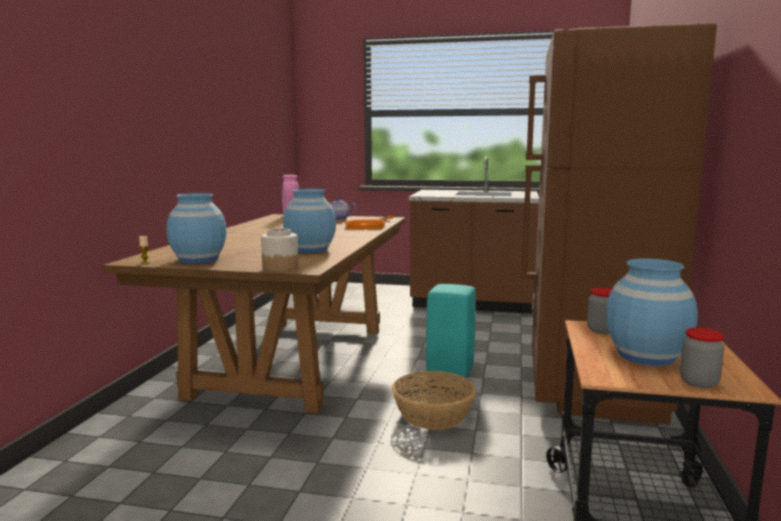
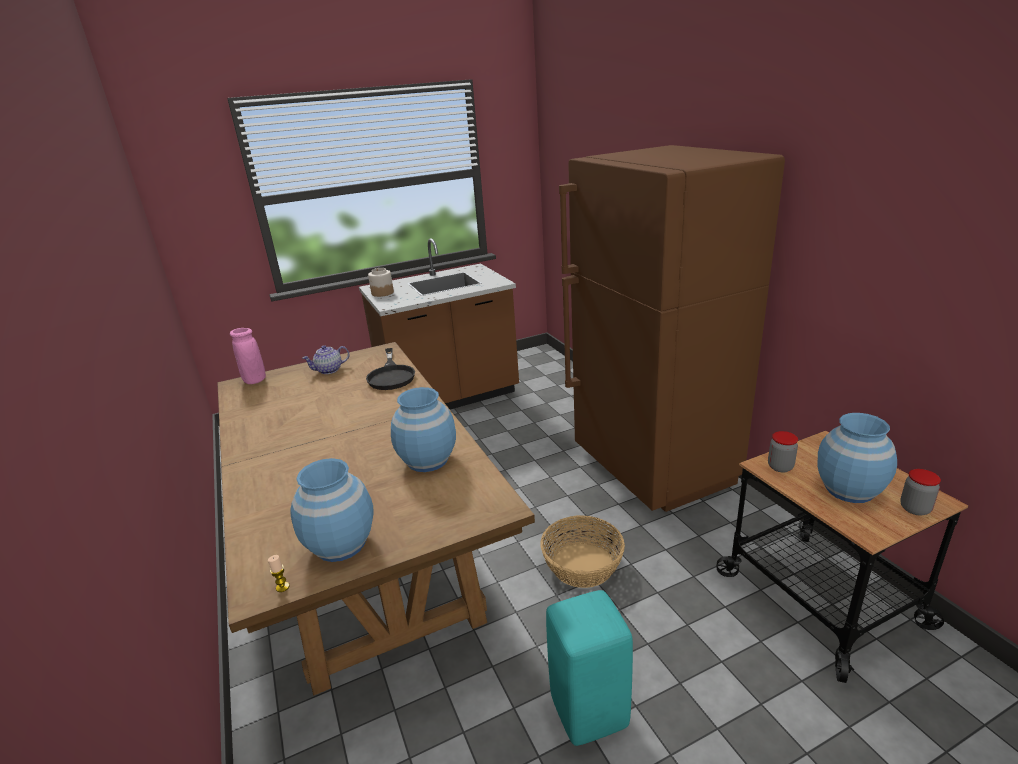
camera: 35 degrees left, 15 degrees up
(280, 268) = (471, 518): jar -> jar (382, 293)
(369, 225) = (391, 375): orange frying pan -> black frying pan
(451, 371) = (534, 501): turquoise stool -> turquoise stool (591, 713)

